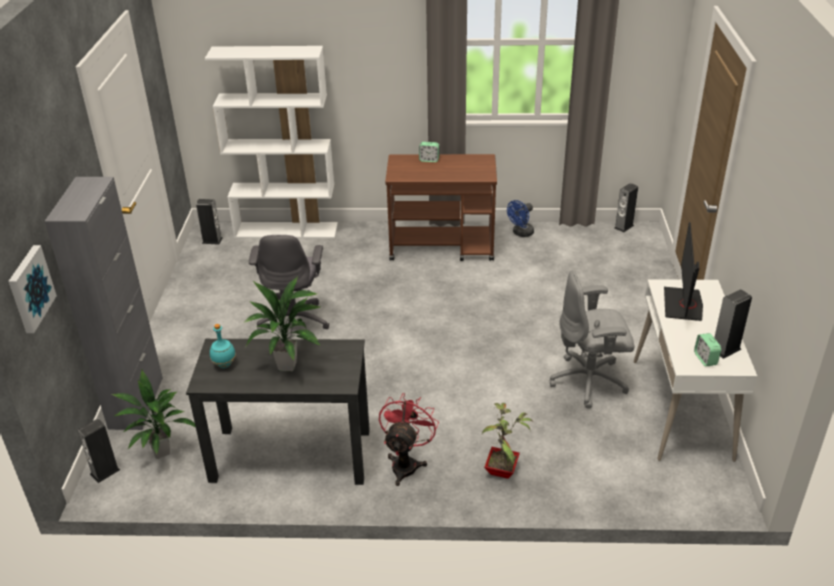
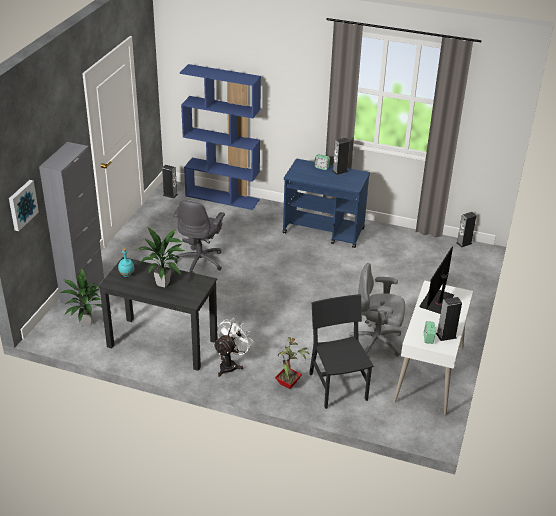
camera: 15 degrees right, 0 degrees up
(105, 472) = (50, 326): speaker -> speaker (340, 171)
(287, 230) = (222, 197): white bookcase -> blue bookcase
(406, 463) = (230, 364): red fan -> white fan
(442, 247) = (324, 231): brown cart -> blue cart
(521, 233) = (385, 233): blue fan -> none
(572, 457) = (338, 386): none -> black chair

